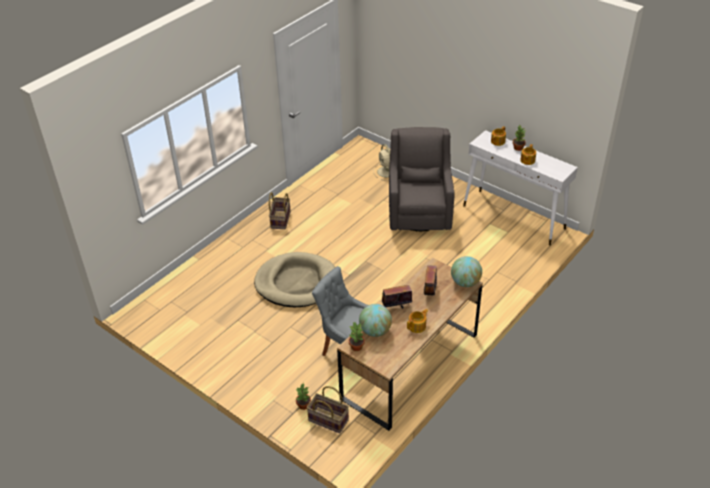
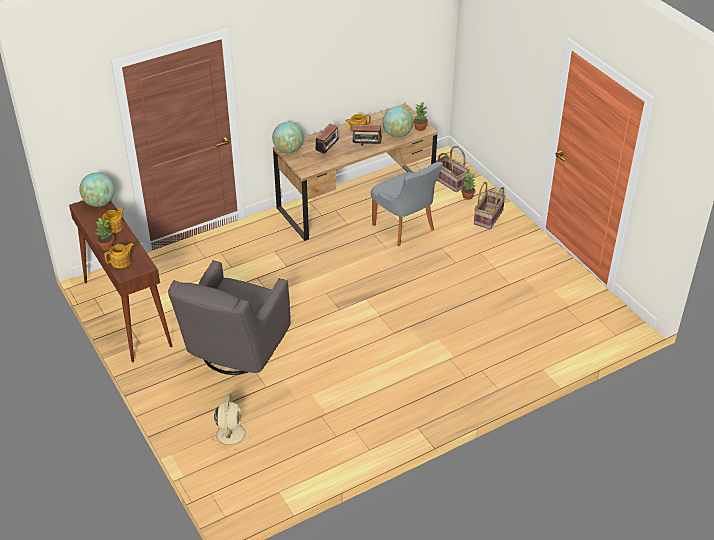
camera: 160 degrees left, 0 degrees up
(280, 219) = (419, 397): basket -> basket (489, 217)
(296, 283) = (431, 306): beige dog bed -> none
(514, 217) = (126, 313): white console table -> brown console table
(557, 173) = (99, 203): none -> globe

